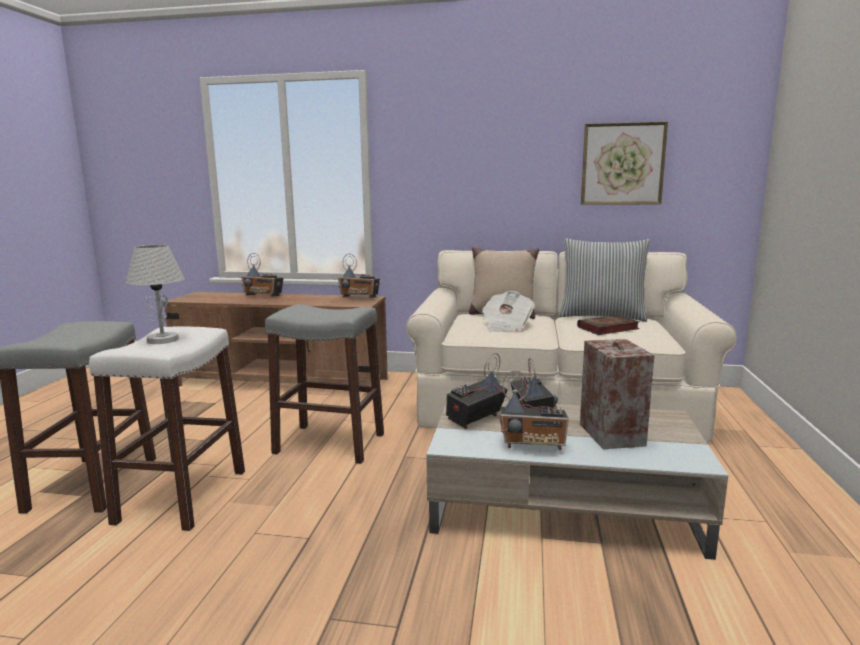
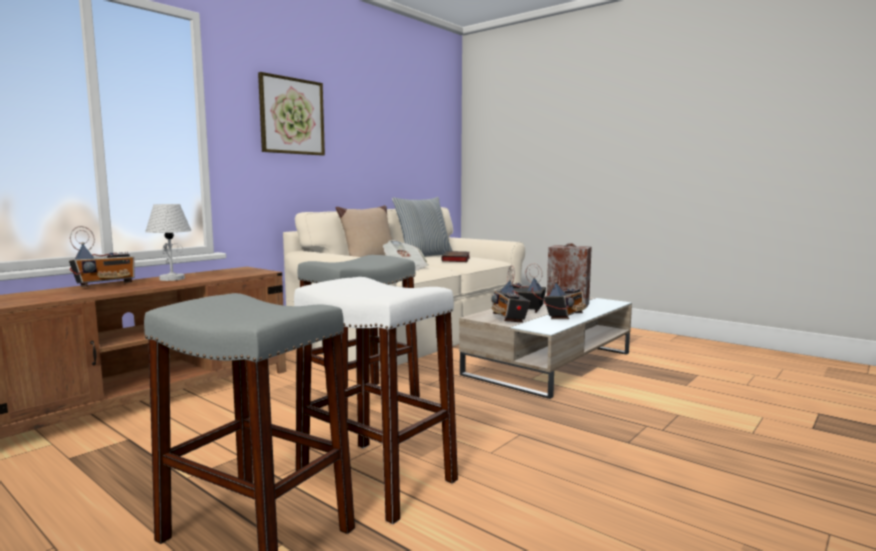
camera: 60 degrees left, 5 degrees down
(162, 340) = (371, 288): white table lamp -> white table lamp (172, 279)
(359, 297) = (231, 270): radio -> none
(622, 164) = (399, 142): picture -> picture (292, 116)

